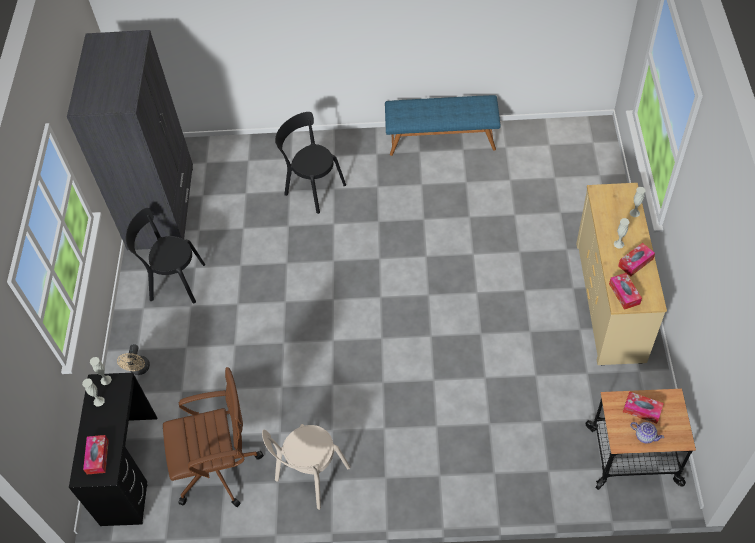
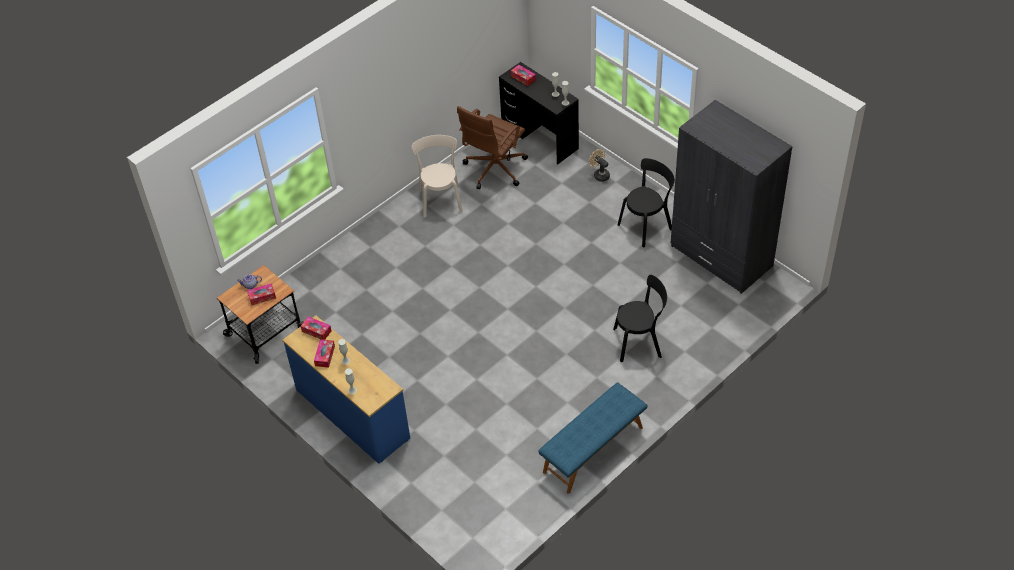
camera: 135 degrees right, 5 degrees down
(610, 301) = (352, 414): beige dresser -> blue dresser

